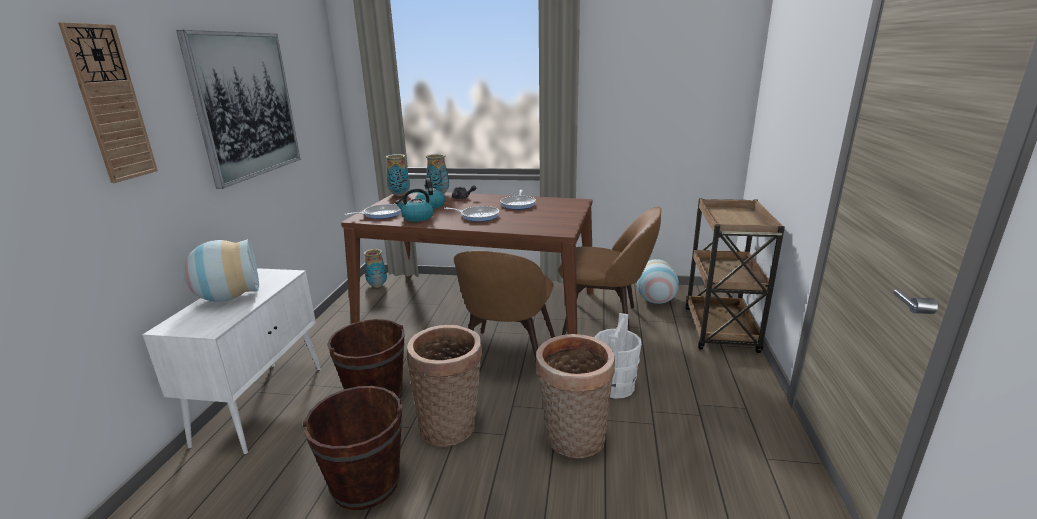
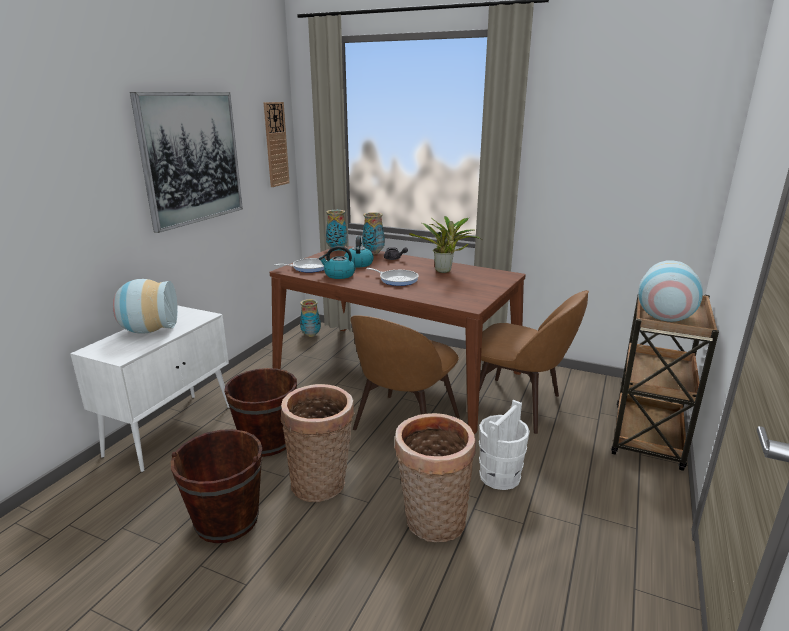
camera: 15 degrees right, 0 degrees up
(111, 104) = (63, 156): wall clock -> wall clock (276, 144)
(518, 204) = (445, 271): frying pan -> potted plant
(655, 300) = (586, 392): vase -> vase (664, 318)

